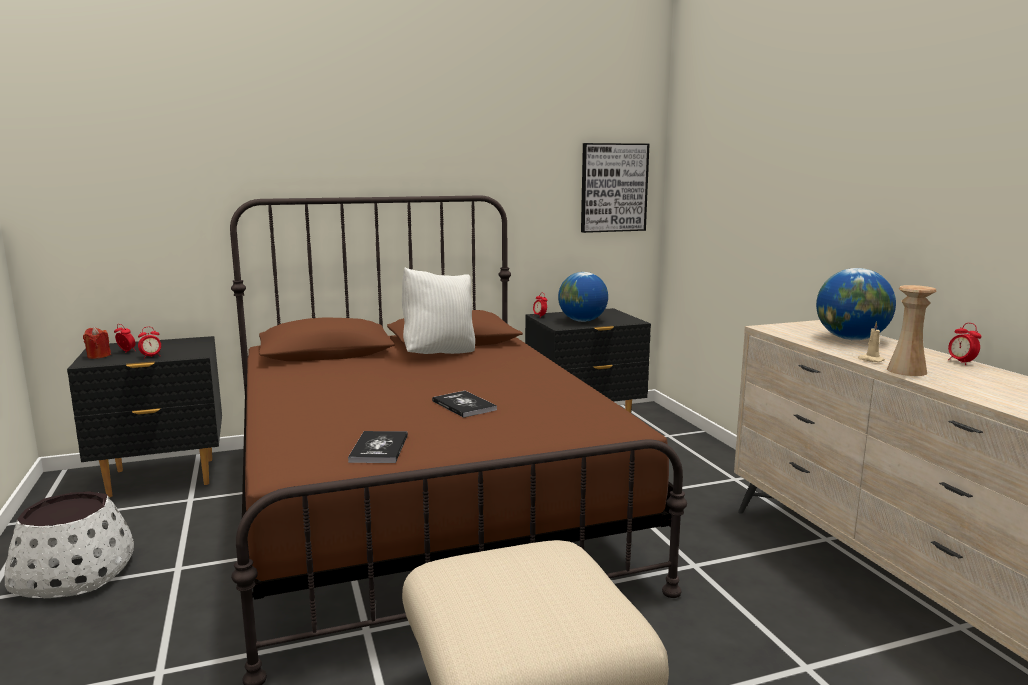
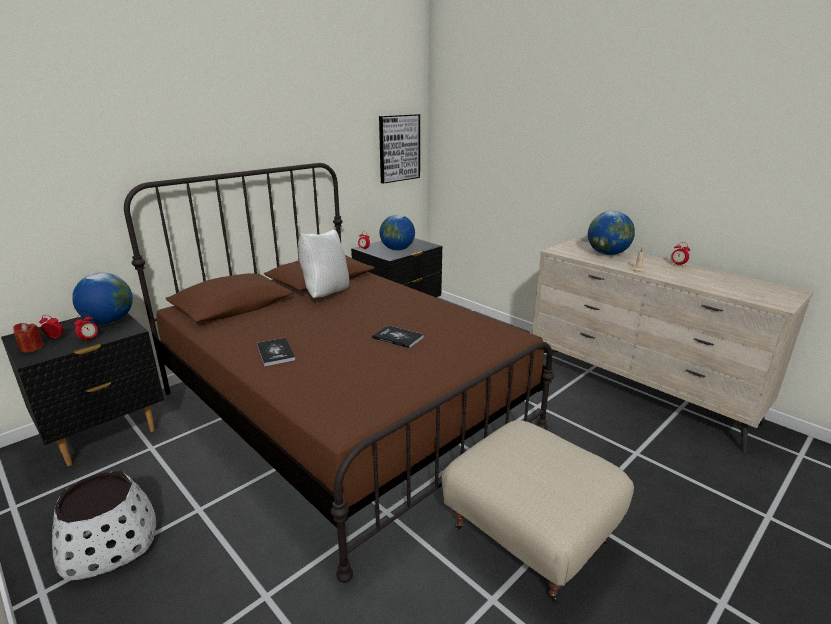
camera: 25 degrees left, 10 degrees up
(187, 346) = (109, 321): none -> globe
(379, 448) = (385, 388): book -> book (275, 352)
(906, 371) = (663, 276): beige vase -> none

